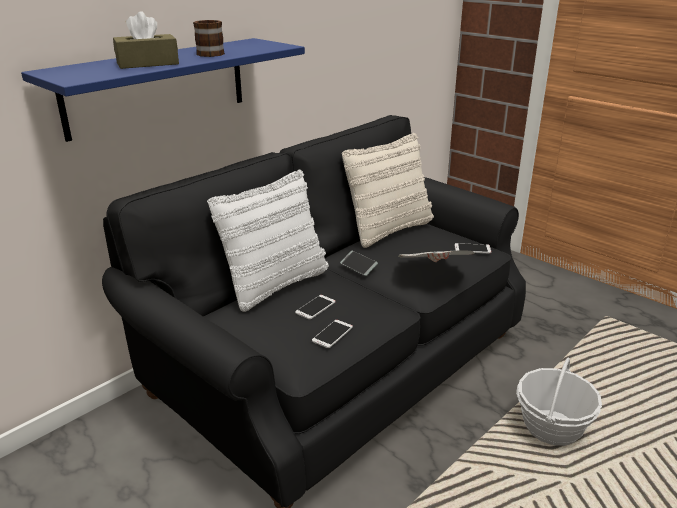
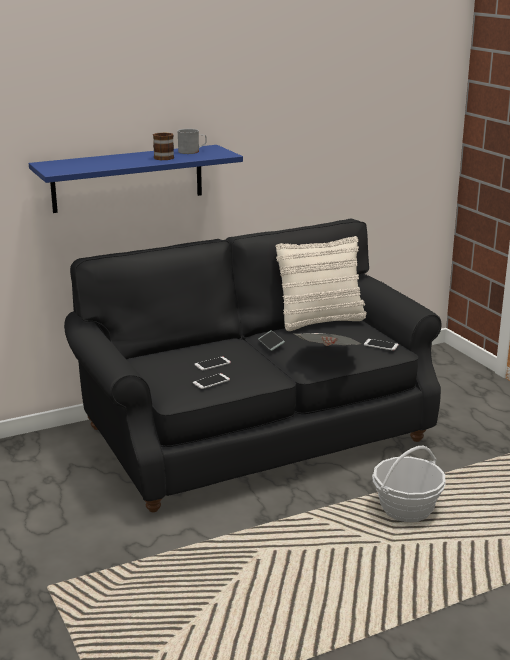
camera: 20 degrees right, 5 degrees down
(148, 63) = (112, 163): brown tissue box -> none
(236, 46) = (192, 151): none -> grey mug
(275, 285) = (194, 346): white pillow -> none

